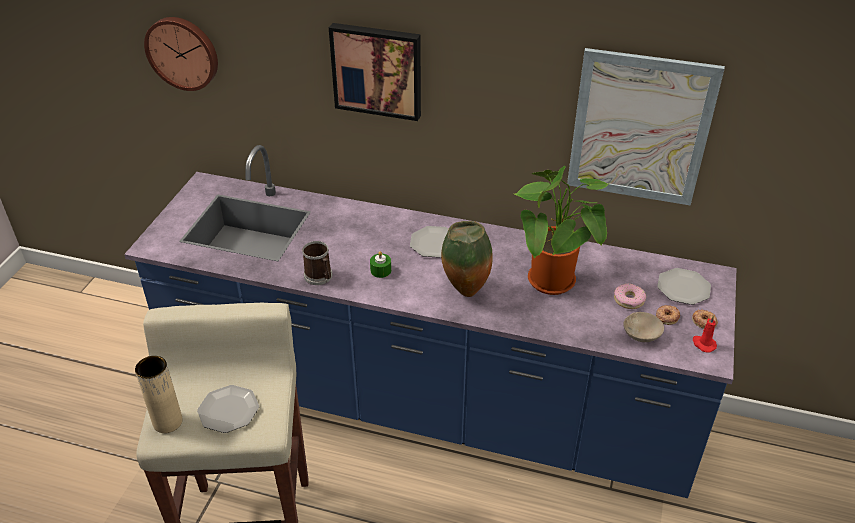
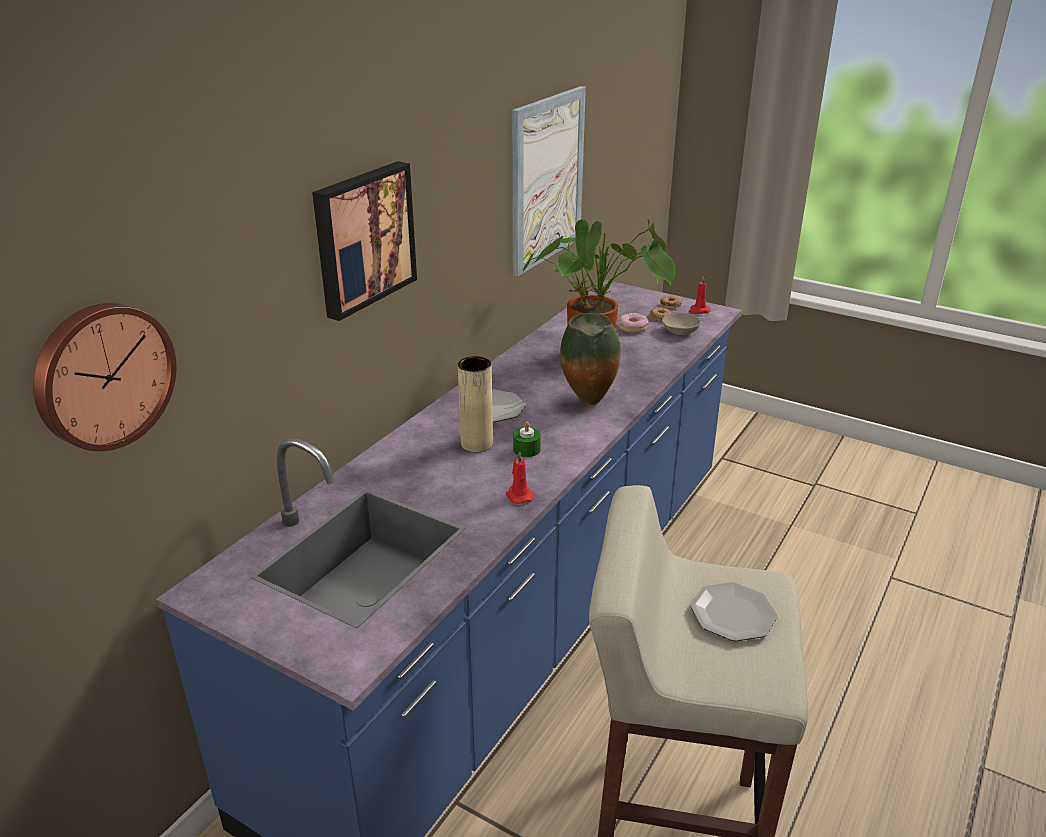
camera: 75 degrees left, 10 degrees down
(167, 422) = (748, 677): beige vase -> beige vase (477, 444)
(320, 277) = (519, 495): mug -> red candle
(683, 288) = (625, 303): plate -> none

